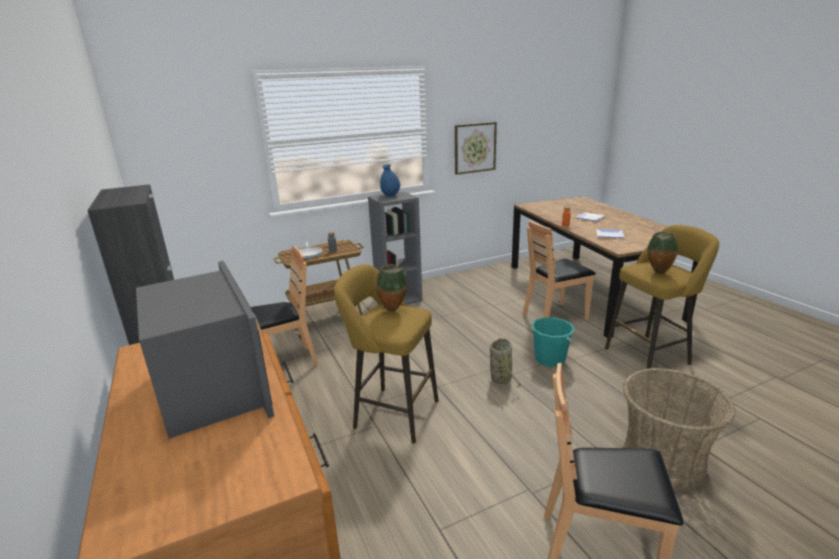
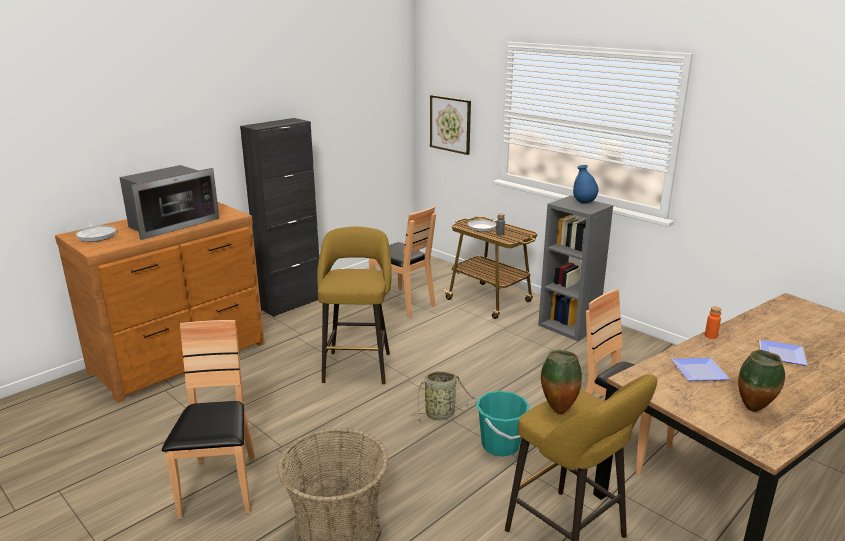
camera: 70 degrees right, 0 degrees up
(177, 485) = (96, 235): none -> frying pan
(393, 310) = (365, 275): vase -> vase (754, 410)
(475, 148) = (753, 183): picture -> picture (450, 124)

